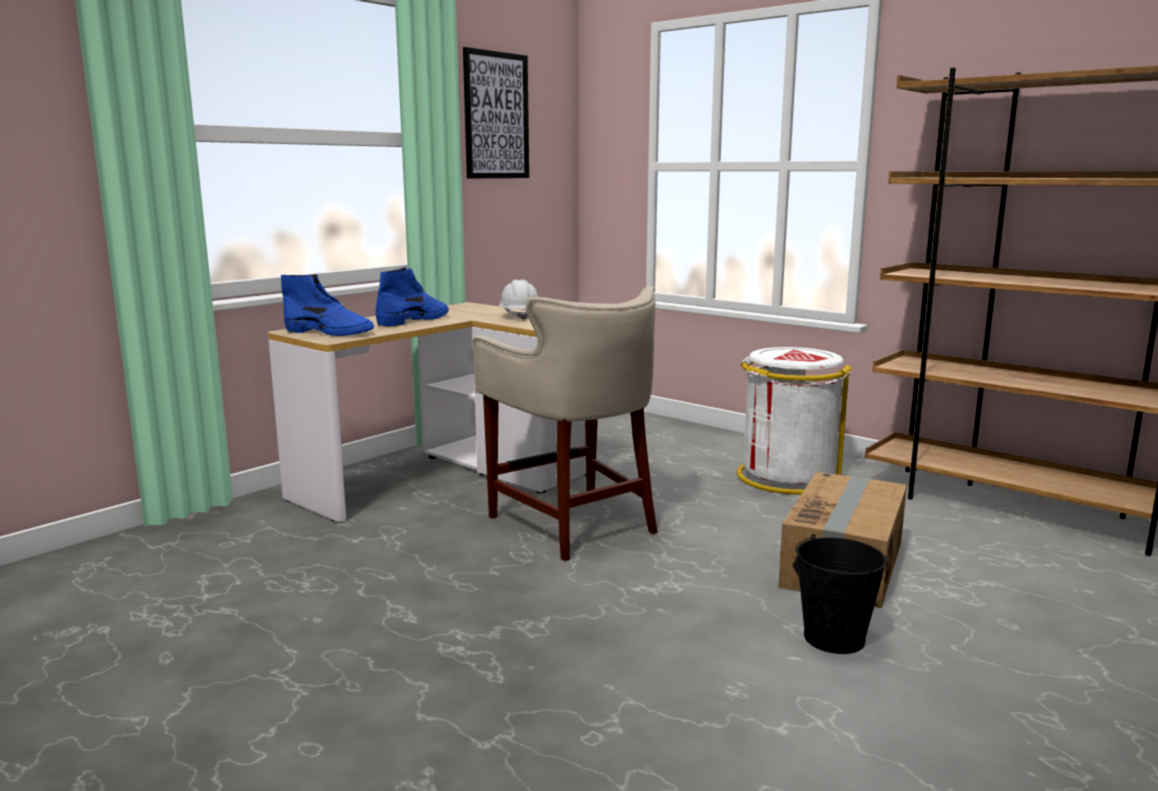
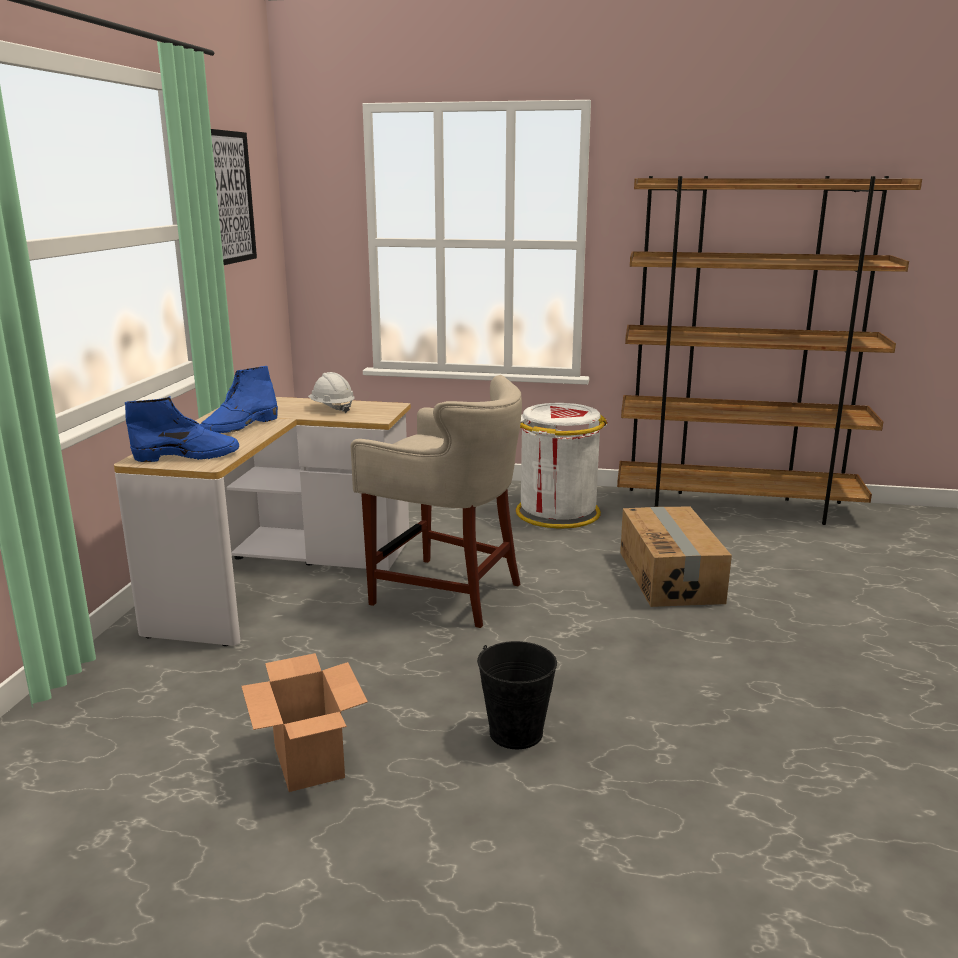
camera: 30 degrees left, 5 degrees up
(271, 627) = (309, 762): none -> cardboard box
(414, 320) = (239, 427): blue boot -> blue boot turned 150 degrees counterclockwise
(834, 638) = (723, 634): black bucket -> black bucket (516, 732)

